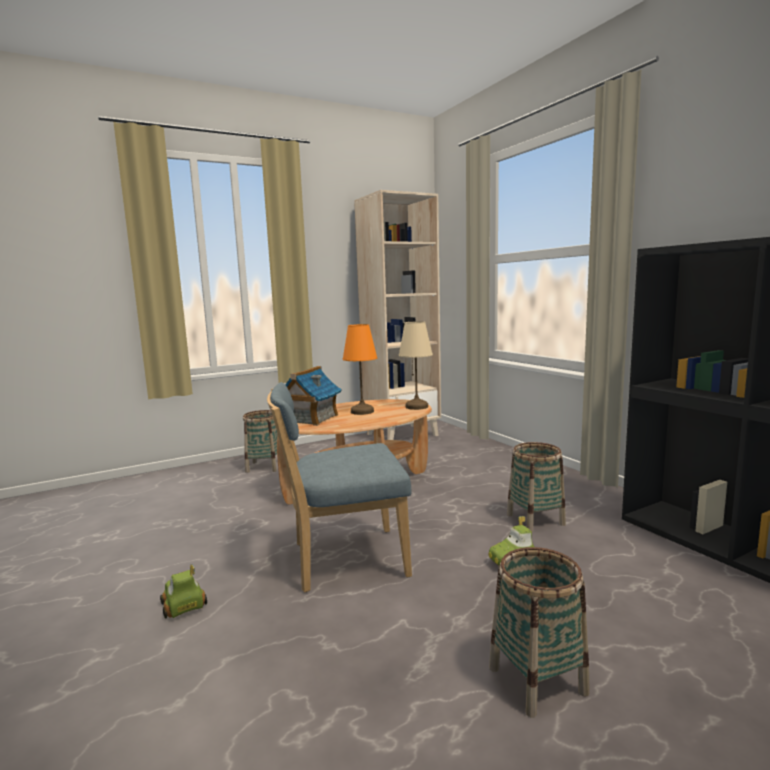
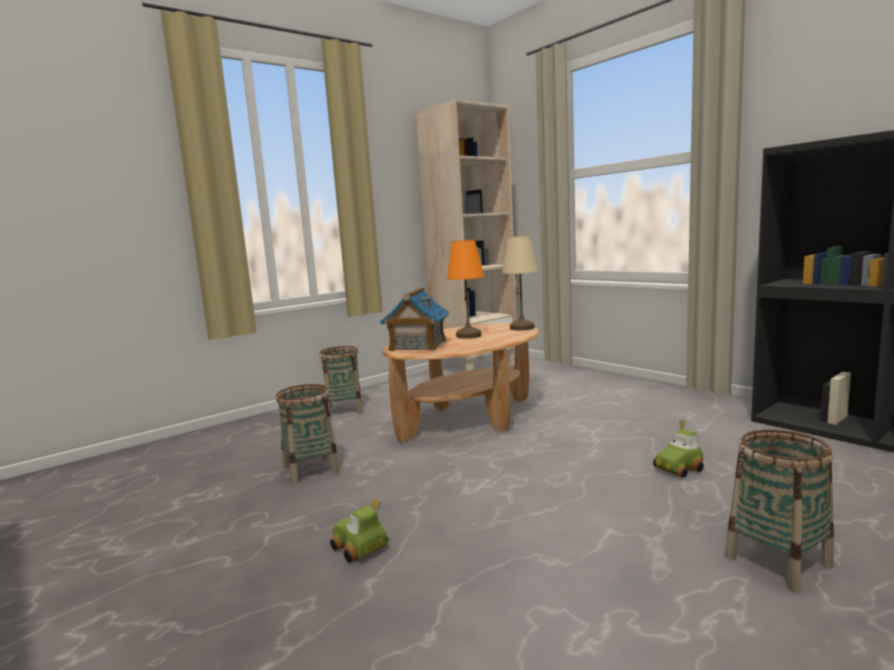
camera: 10 degrees left, 0 degrees up
(343, 560) = (504, 485): blue chair -> none
(535, 519) = (671, 429): basket -> basket (311, 470)

